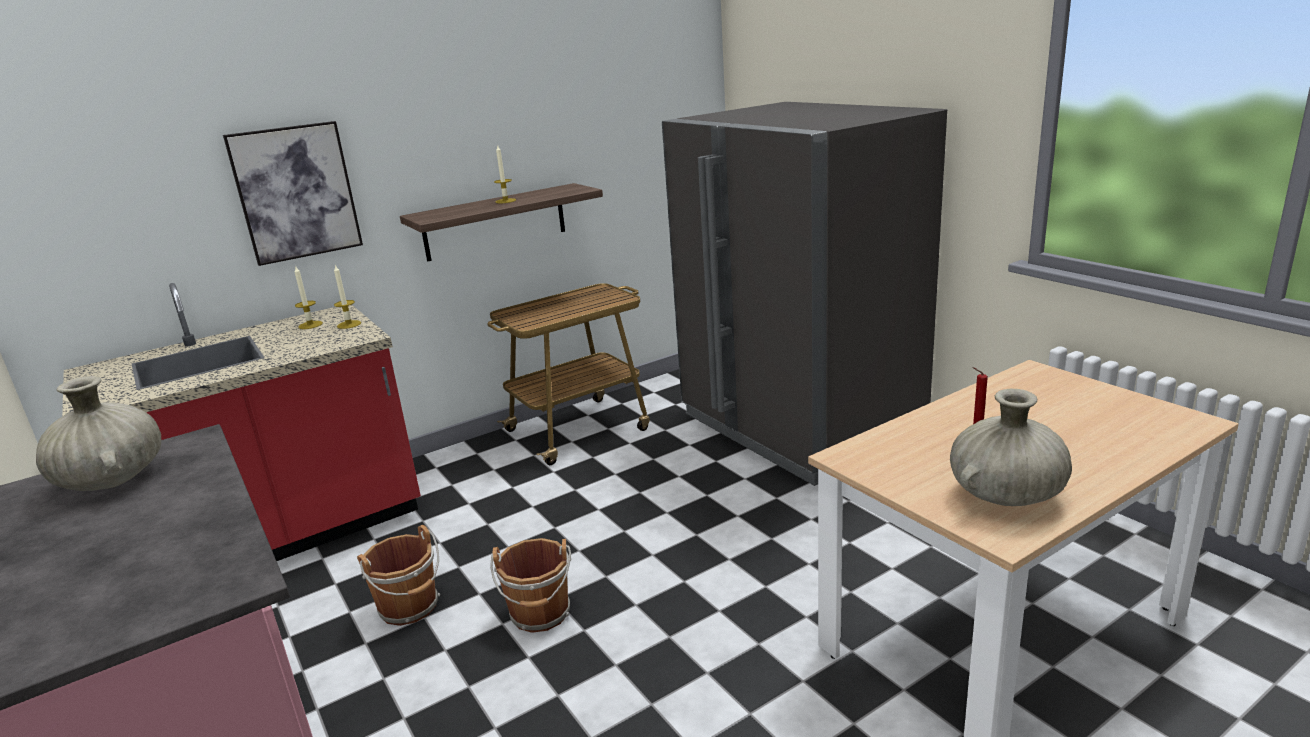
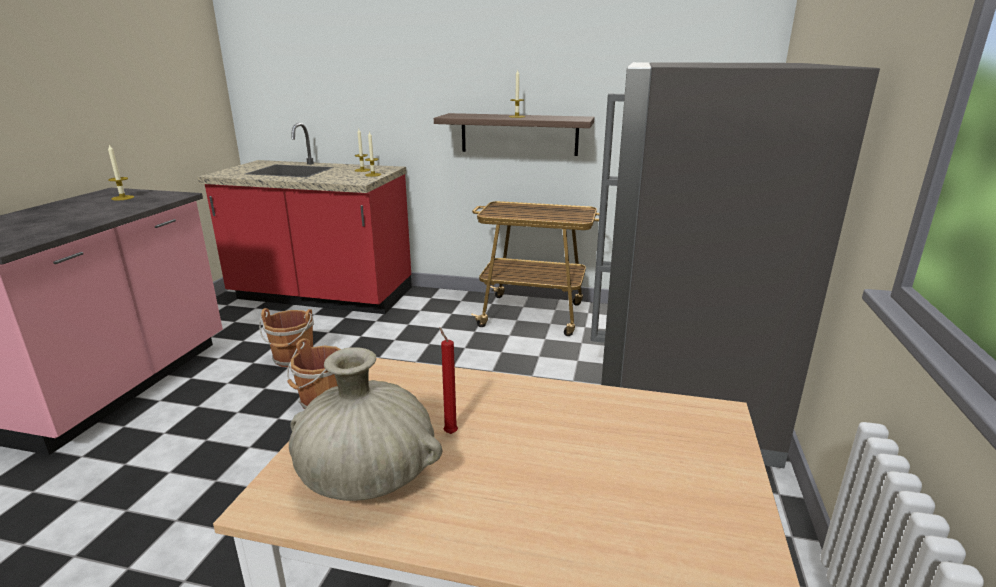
camera: 45 degrees right, 0 degrees up
(113, 479) = (123, 198): beige vase -> candle
(296, 192) = (385, 82): picture -> none

